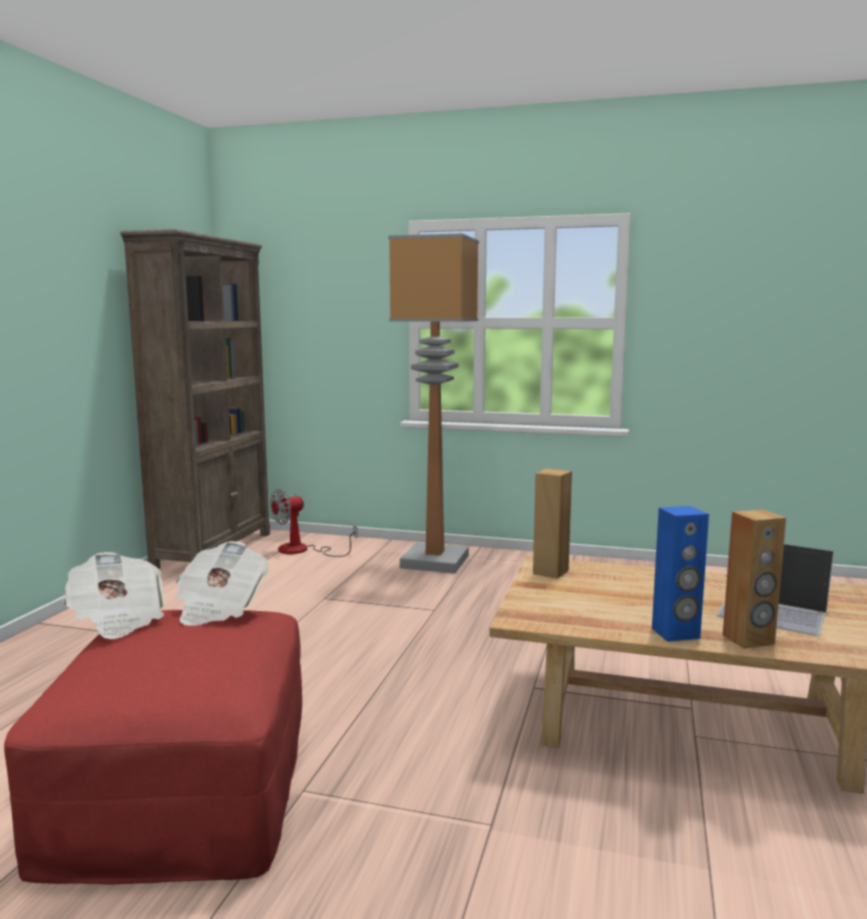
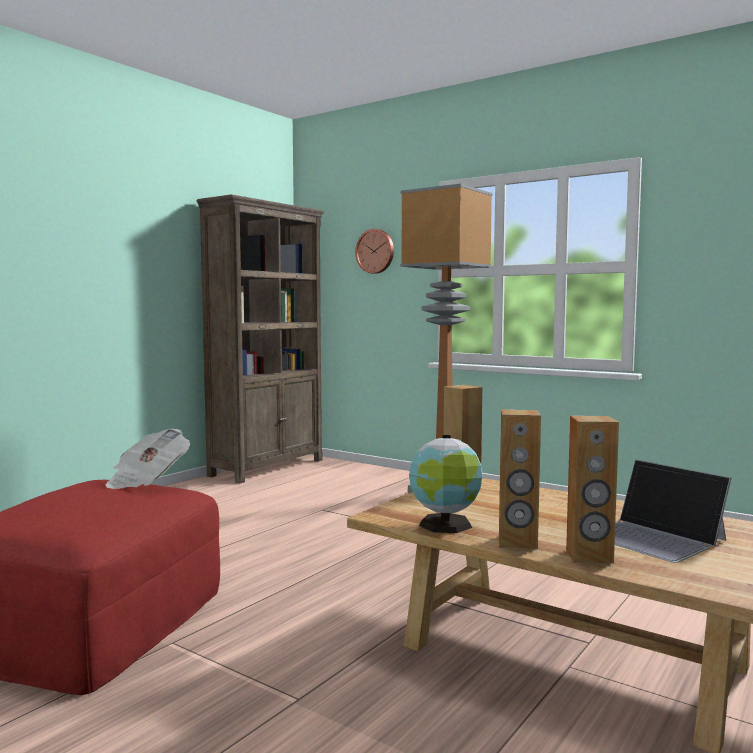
camera: 20 degrees right, 5 degrees down
(118, 619) = (70, 480): newspaper -> none
(303, 550) = (337, 474): fan -> none
(329, 295) = (376, 251): none -> wall clock
(592, 623) = (445, 525): none -> globe
(676, 633) = (517, 542): blue speaker -> brown speaker

